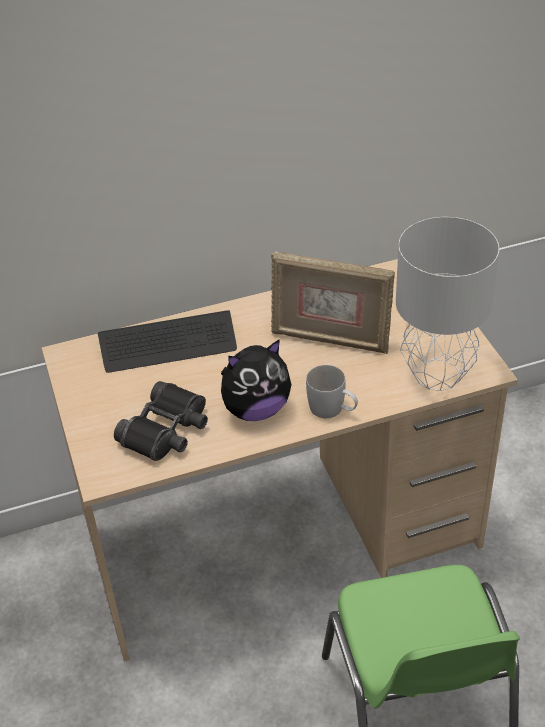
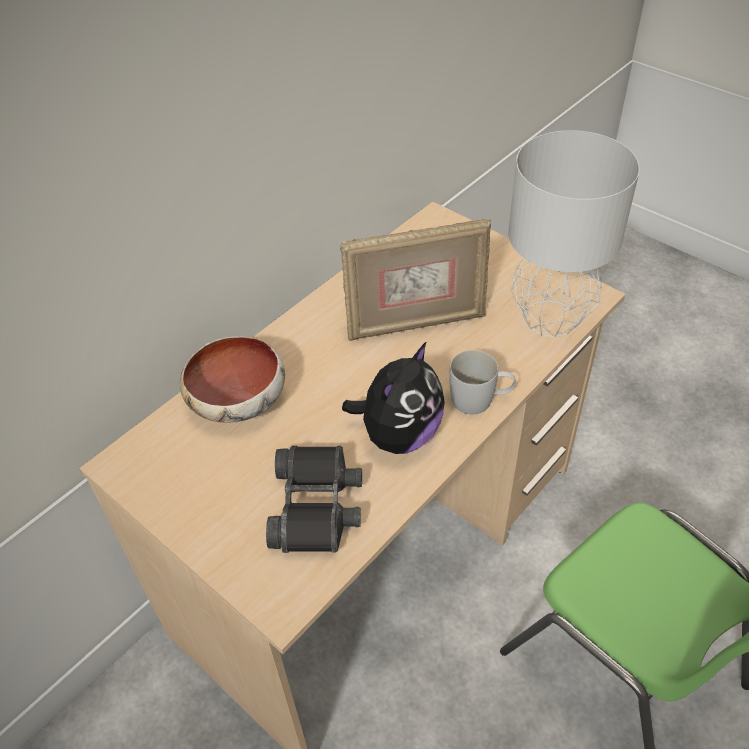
camera: 30 degrees left, 5 degrees up
(168, 344) = (239, 399): keyboard -> bowl

